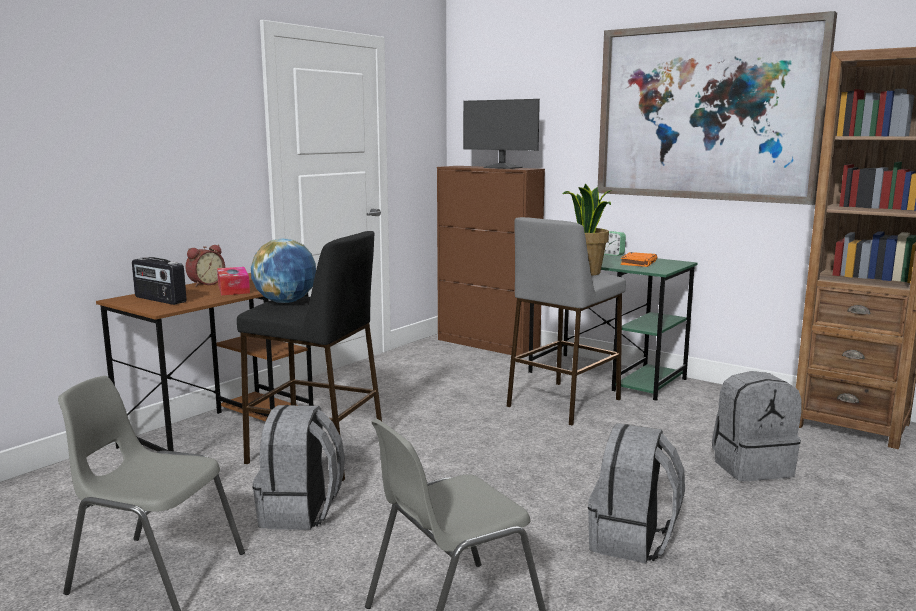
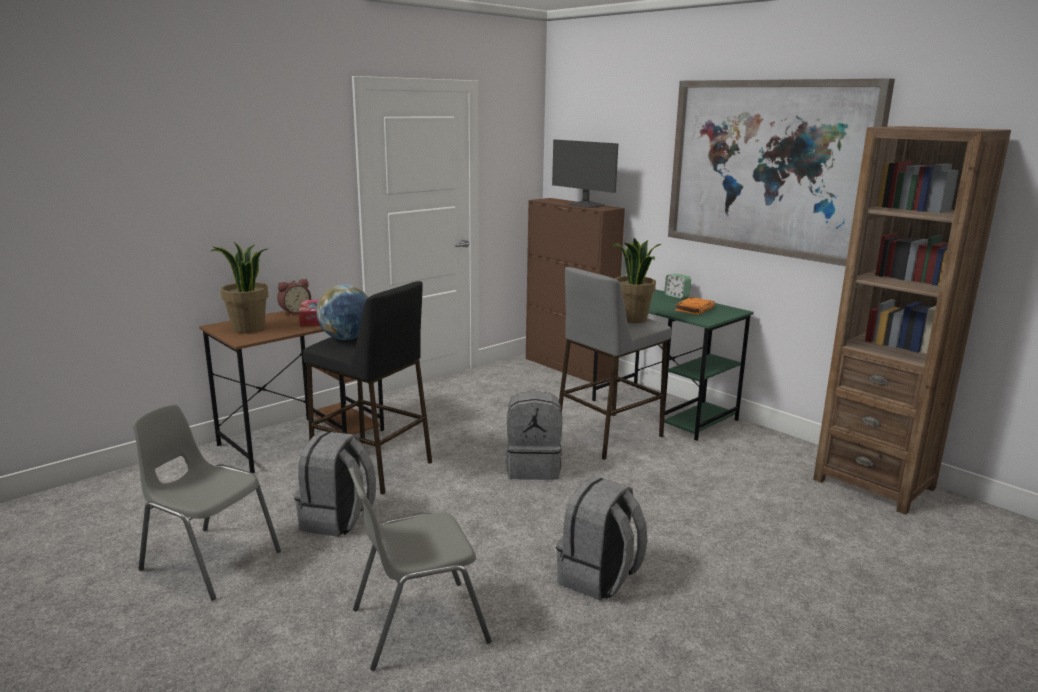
camera: 10 degrees right, 5 degrees up
(159, 300) = (248, 328): radio -> potted plant
(751, 466) = (748, 518): grey backpack -> grey backpack (533, 468)

